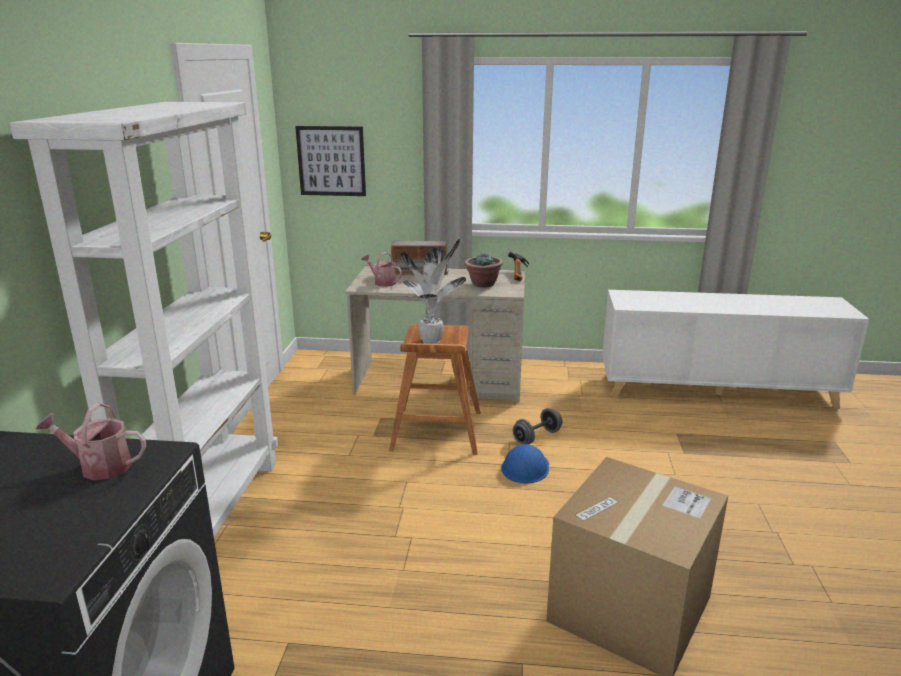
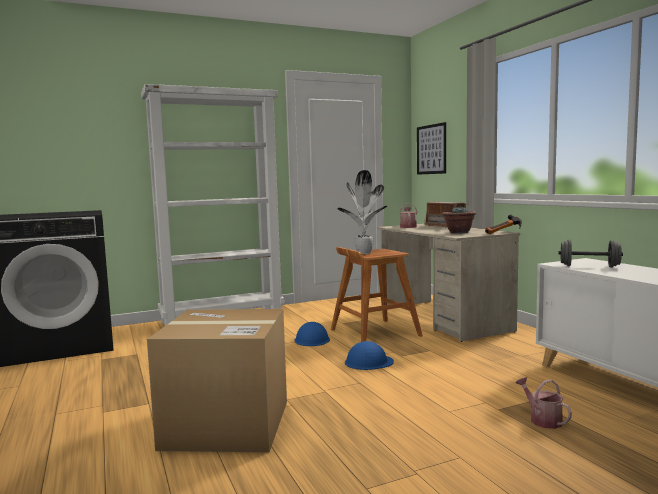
camera: 60 degrees right, 15 degrees down
(99, 466) = (76, 213): watering can -> watering can (542, 419)
(411, 474) = (312, 339): none -> blue hard hat
(537, 437) = (418, 356): grey dumbbell -> grey dumbbell (589, 266)

